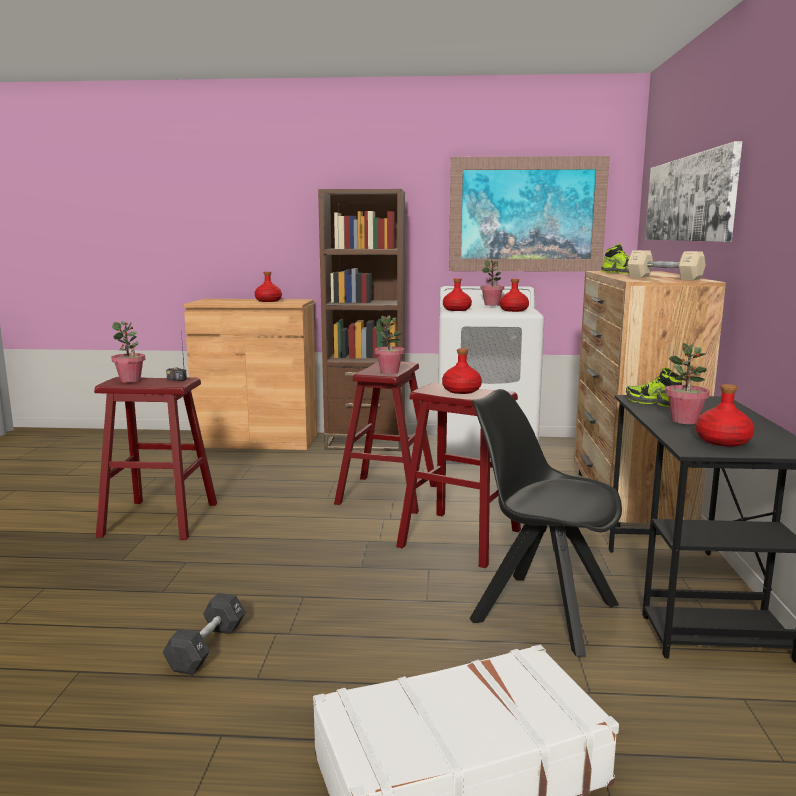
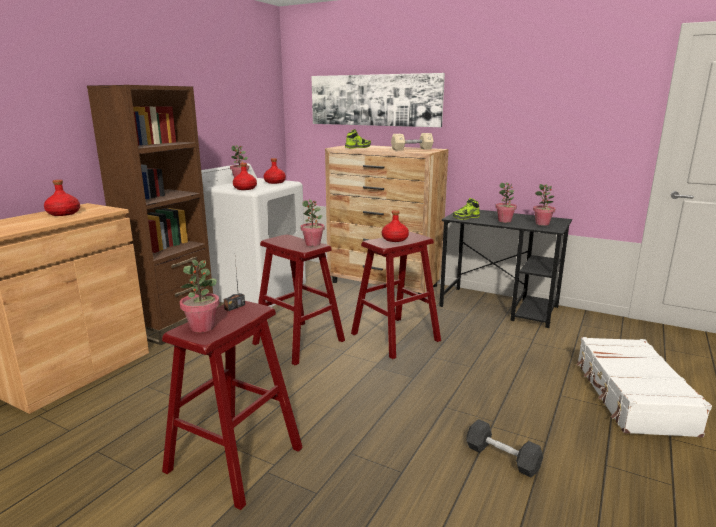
camera: 65 degrees left, 5 degrees up
(527, 215) = (232, 107): picture -> none
(540, 611) = (497, 340): black chair -> none
(723, 441) = (542, 224): red bottle -> potted plant

